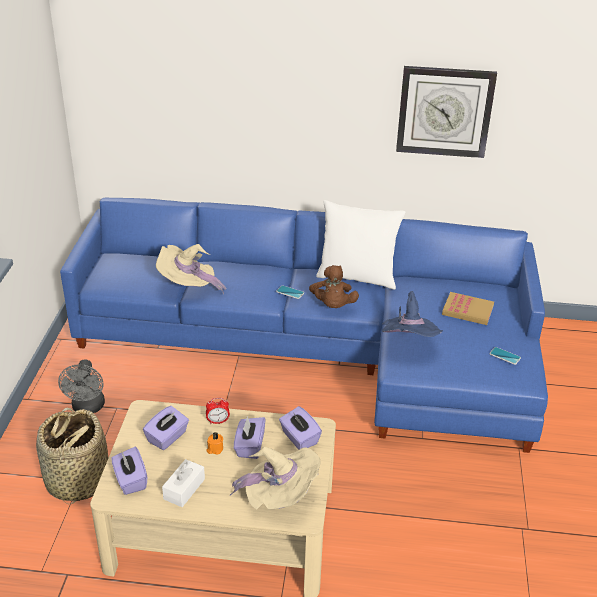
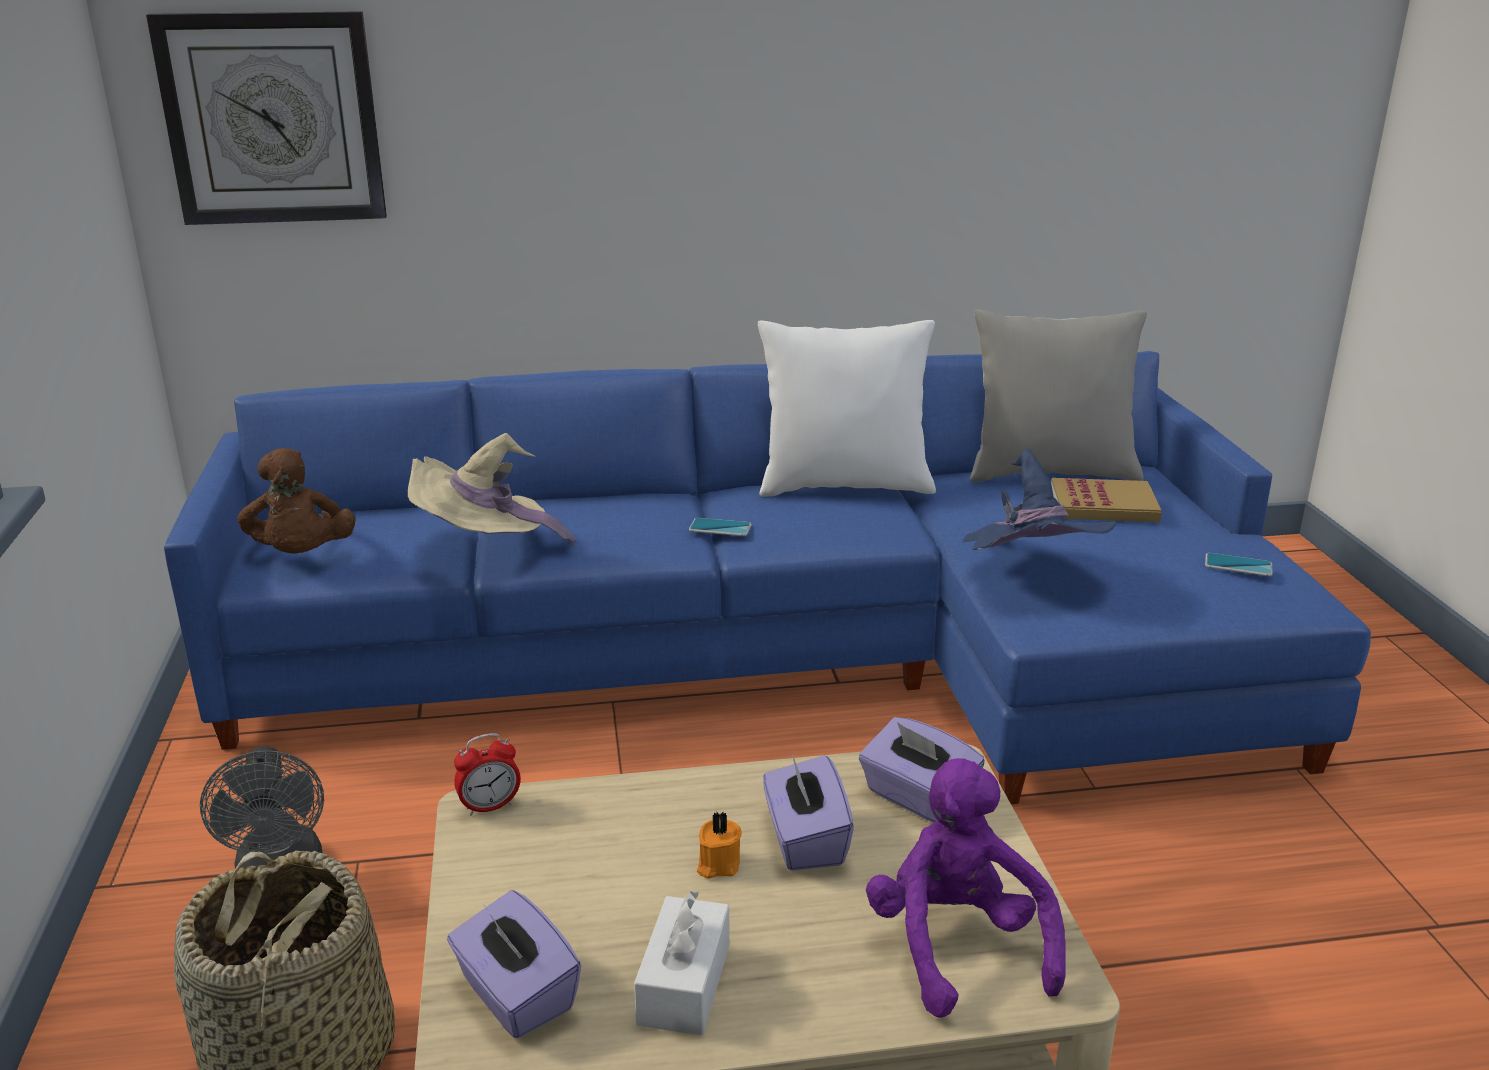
camera: 15 degrees left, 10 degrees down
(167, 437) = (575, 862): purple tissue box -> none
(218, 421) = (692, 800): alarm clock -> alarm clock (490, 806)
(280, 497) = (957, 945): beige hat -> purple plush toy
(333, 306) = (827, 536): brown plush toy -> brown plush toy (301, 556)
(444, 111) = (970, 118): wall clock -> wall clock (273, 119)
(458, 285) = (1050, 472): none -> grey pillow

